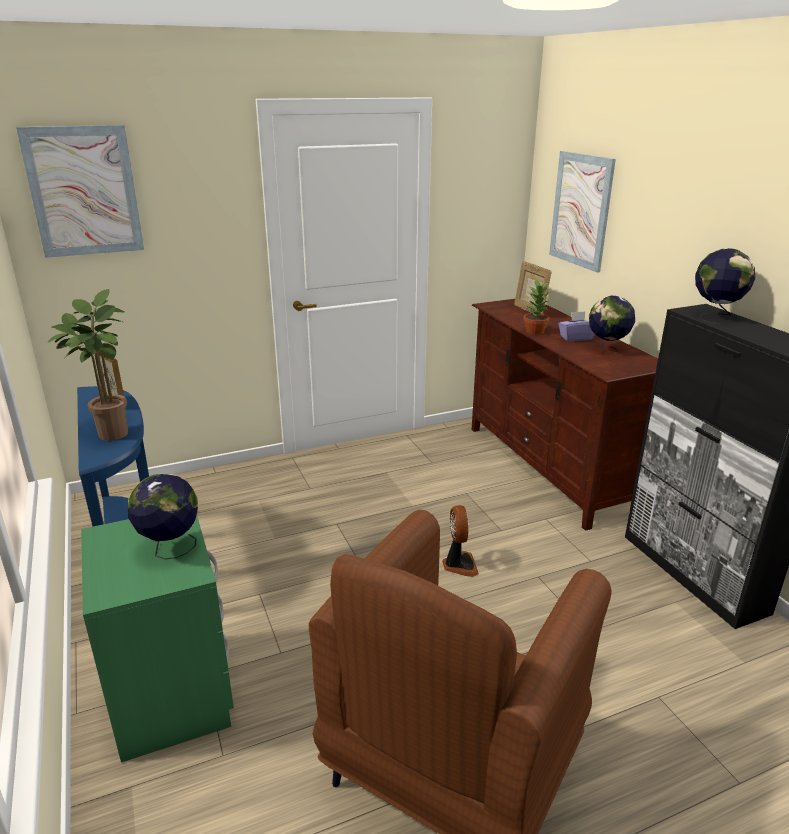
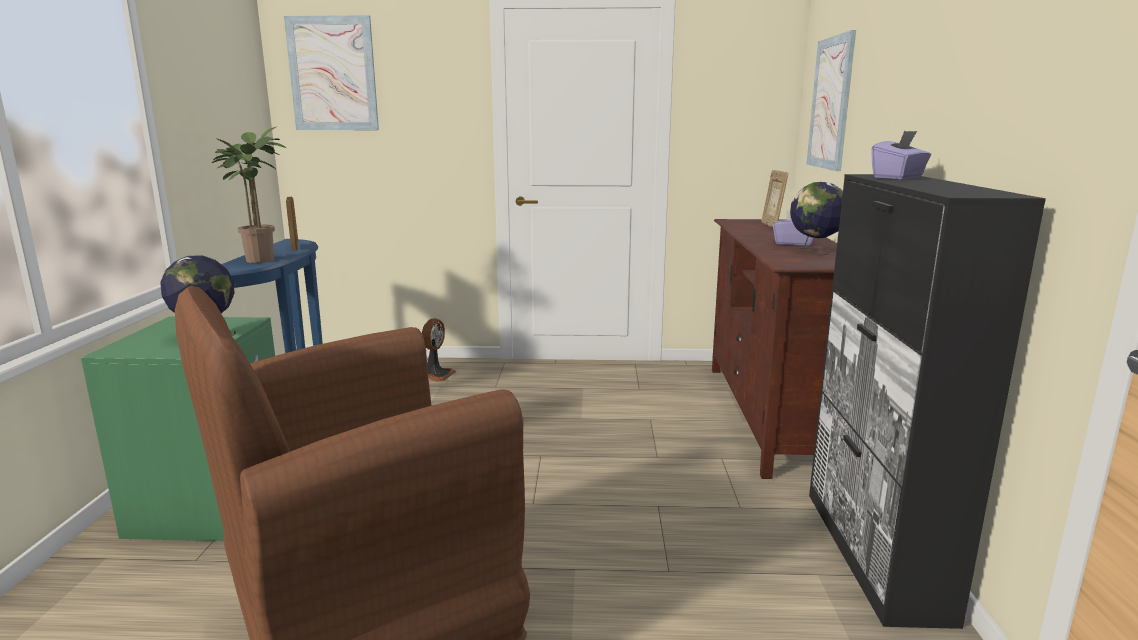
camera: 25 degrees right, 10 degrees down
(459, 565) = (578, 475): fan -> fan (437, 375)
(535, 331) = (751, 236): potted plant -> none
(715, 317) = (898, 177): globe -> purple tissue box

